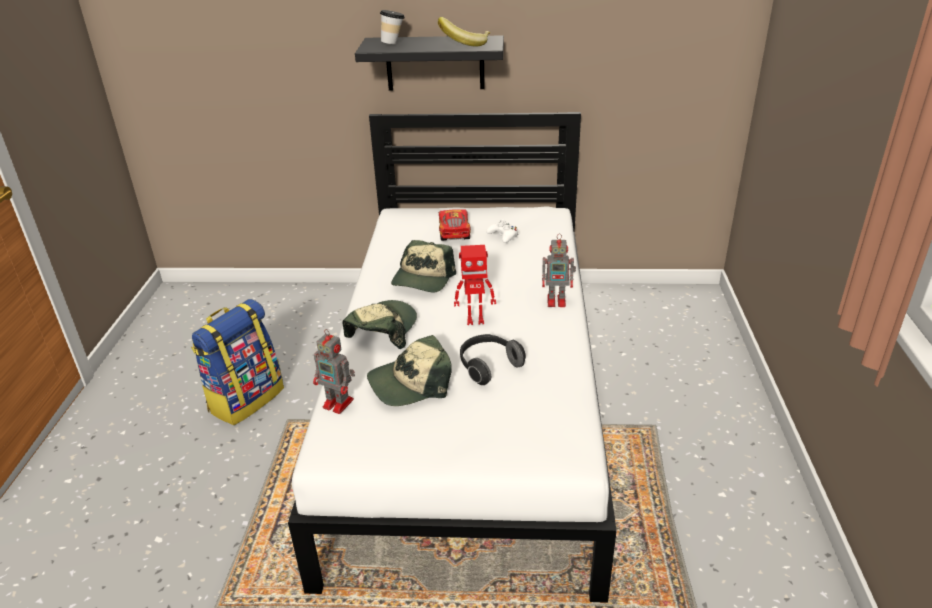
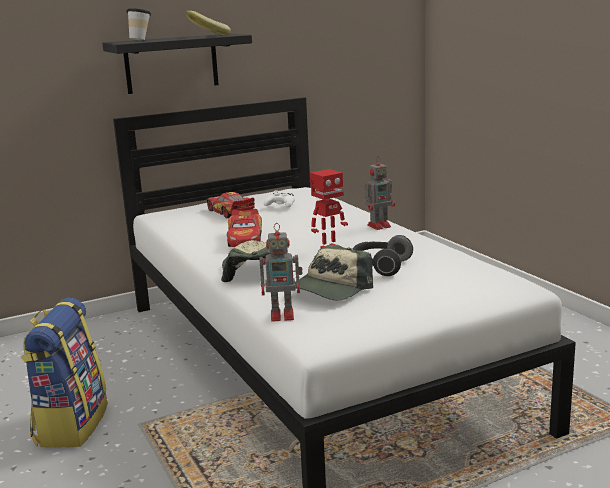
camera: 30 degrees left, 15 degrees down
(423, 279) = (245, 239): cap -> toy car

